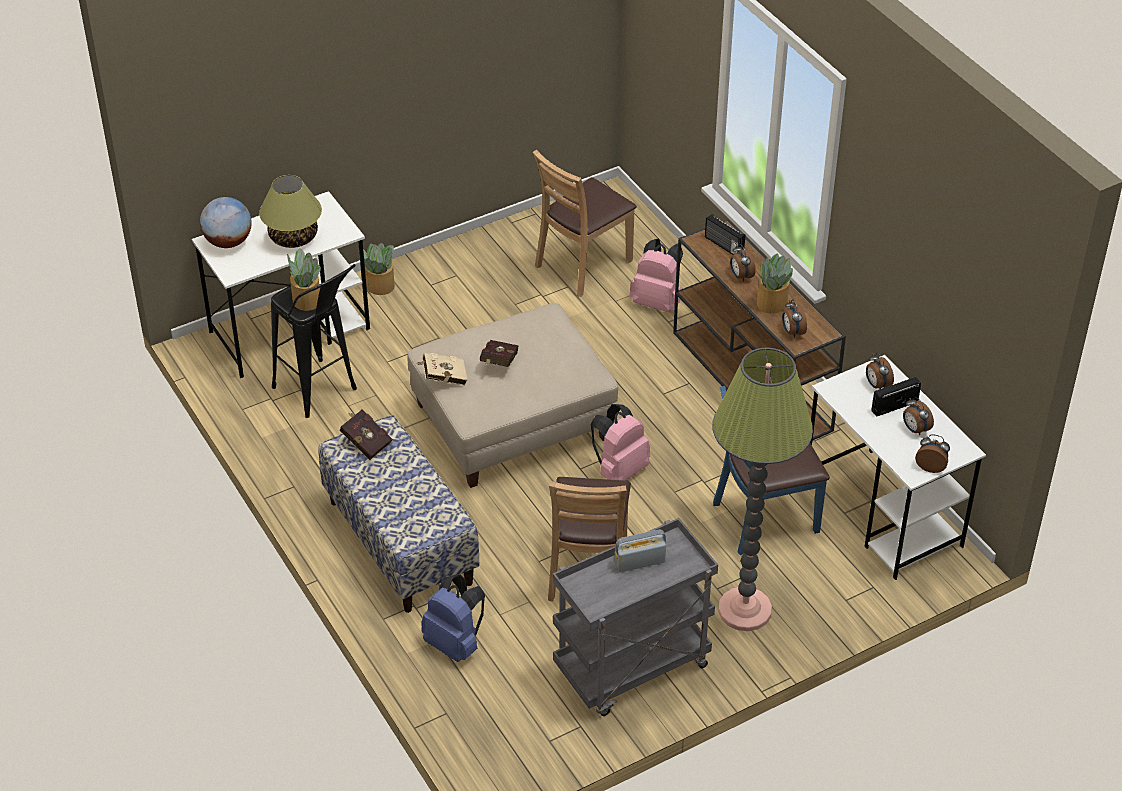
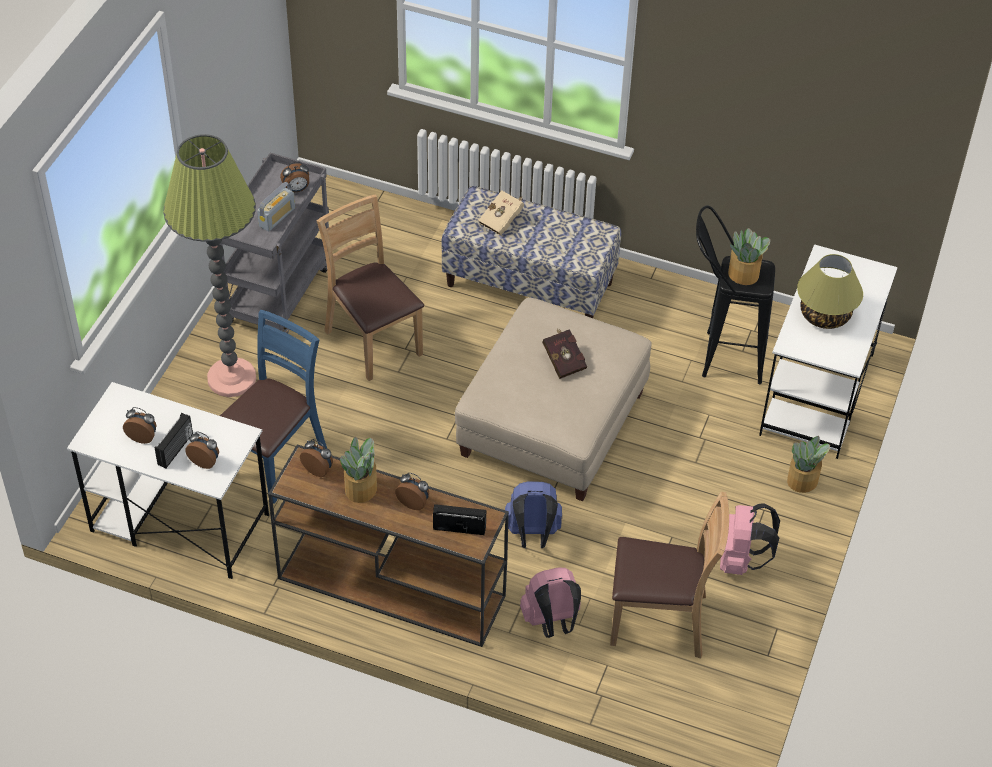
camera: 140 degrees right, 5 degrees up
(228, 242) = (866, 280): globe -> none
(365, 442) = (589, 246): red book -> none
(442, 377) = (593, 325): beige book -> beige book (503, 220)
(455, 643) = (416, 242): blue backpack -> blue backpack (532, 535)
(583, 265) = (660, 621): brown chair -> brown chair turned 90 degrees clockwise
(619, 469) = (427, 433): pink backpack -> pink backpack (741, 560)
(931, 466) = (107, 410): alarm clock -> alarm clock (297, 189)

